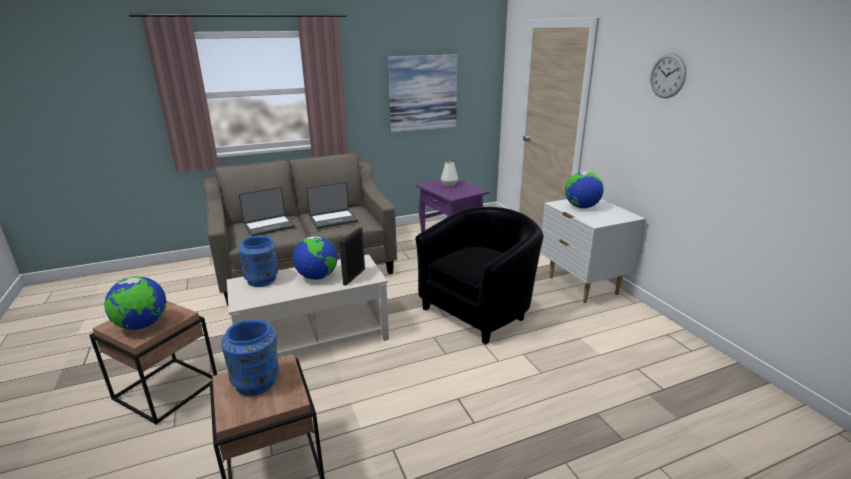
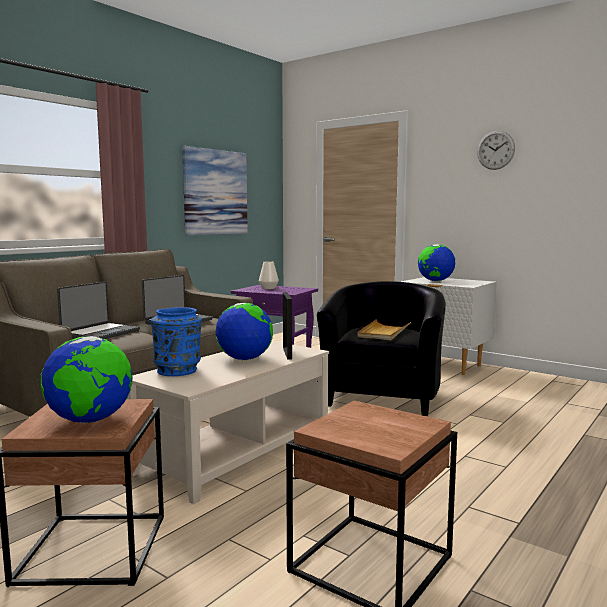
camera: 30 degrees left, 15 degrees down
(257, 382) = (360, 422): blue vase -> none
(478, 260) = (383, 332): none -> beige tray

